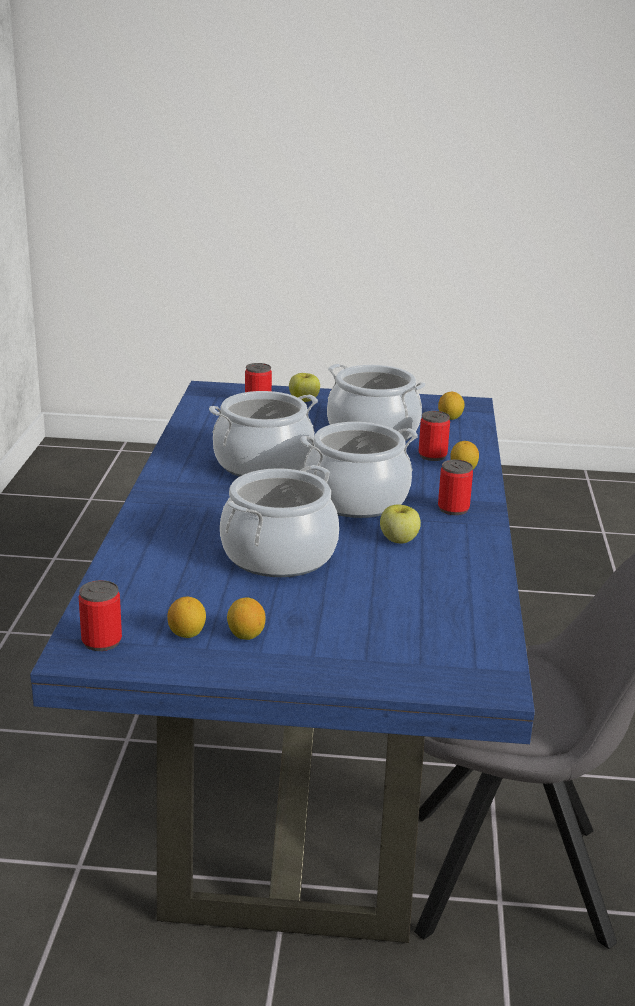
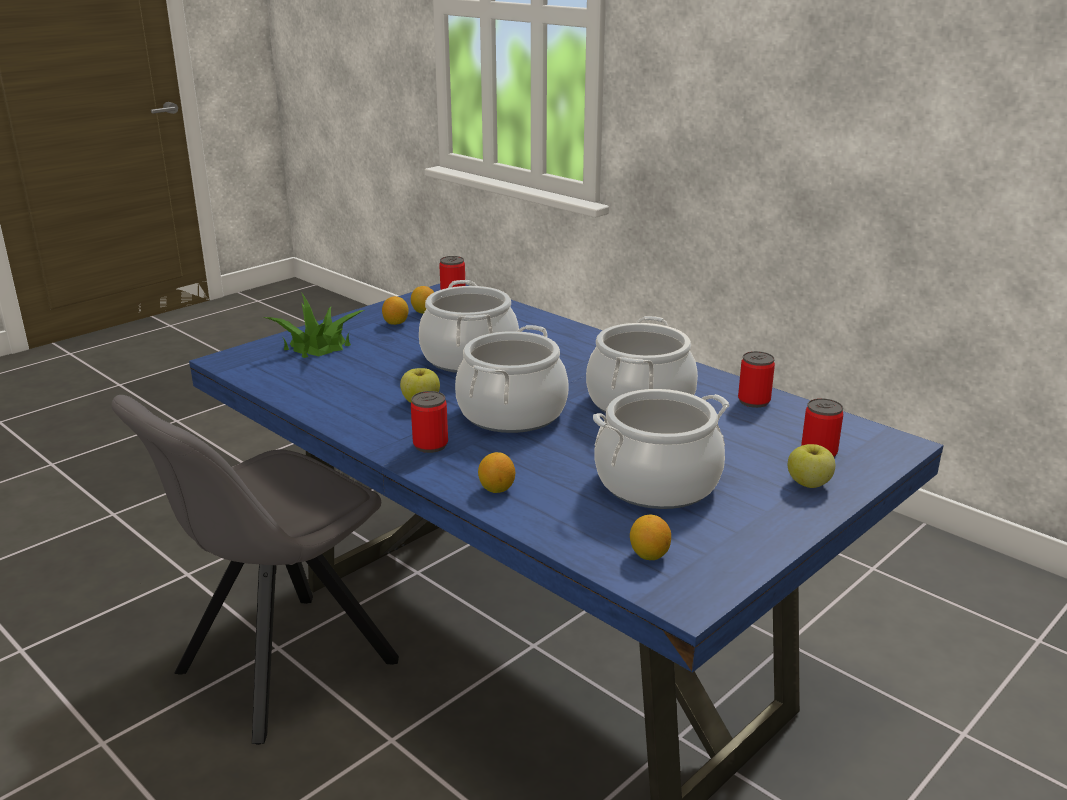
camera: 130 degrees right, 0 degrees up
(375, 650) = (317, 345): none -> potted plant
(432, 456) = (553, 489): can -> can (754, 401)

